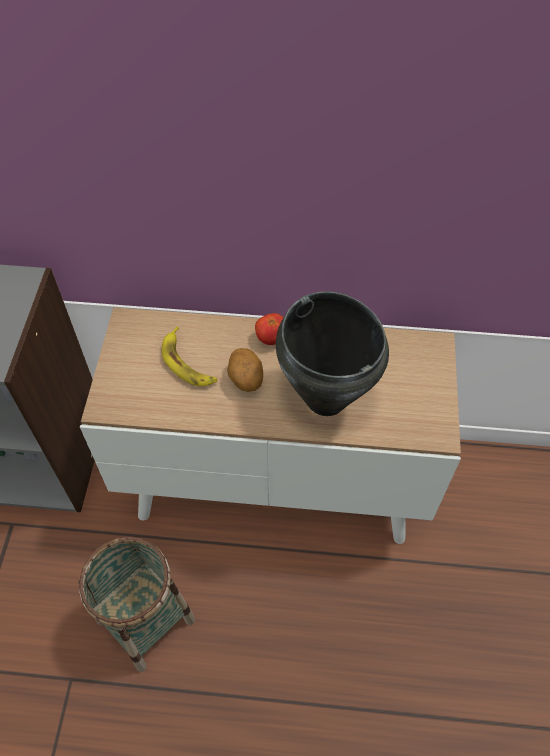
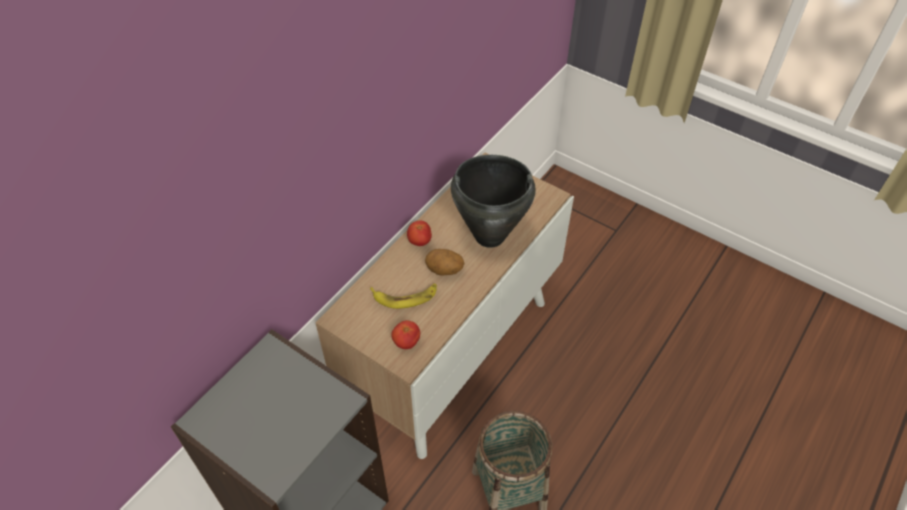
camera: 60 degrees left, 5 degrees down
(130, 393) = (406, 342): none -> tomato

